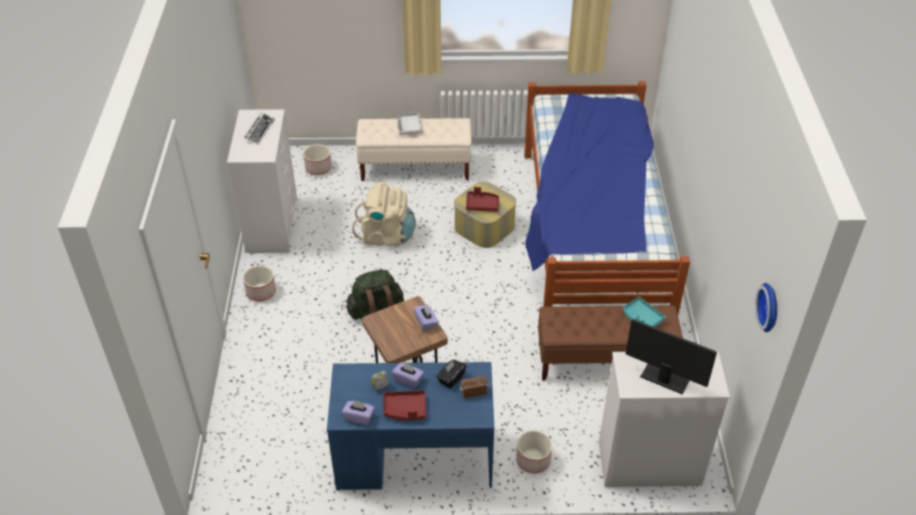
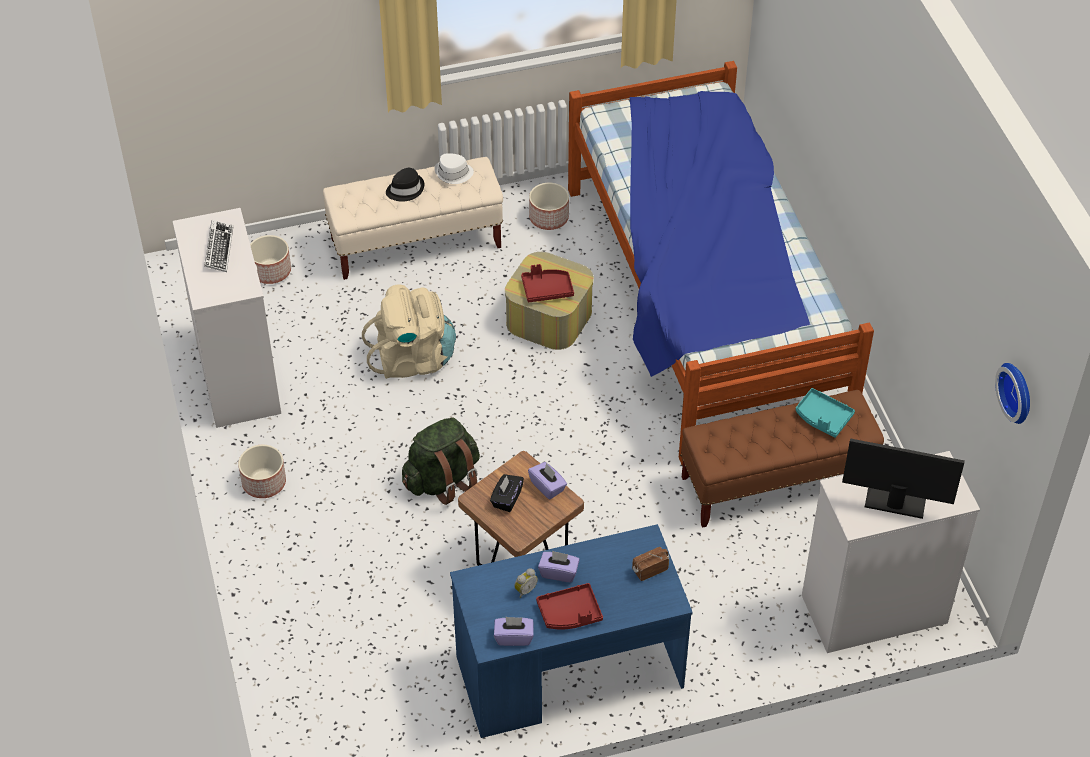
camera: 15 degrees left, 5 degrees up
(409, 127) = (405, 189): grey tray -> black hat
(443, 124) = (453, 173): none -> white hat
(451, 378) = (614, 558): black tissue box -> black tissue box (506, 499)
(533, 460) = (725, 639): planter -> planter (548, 218)

